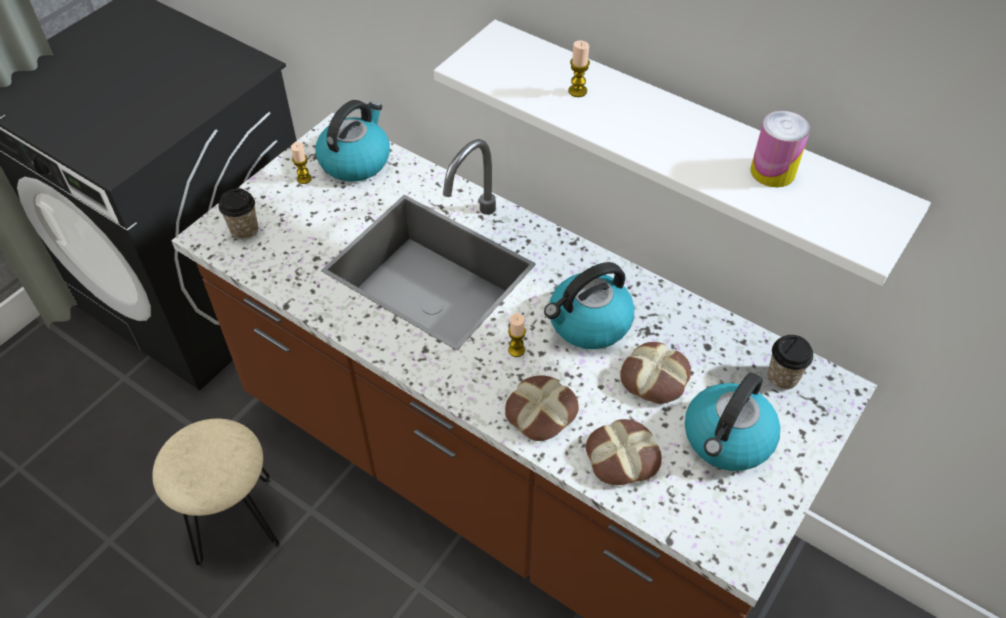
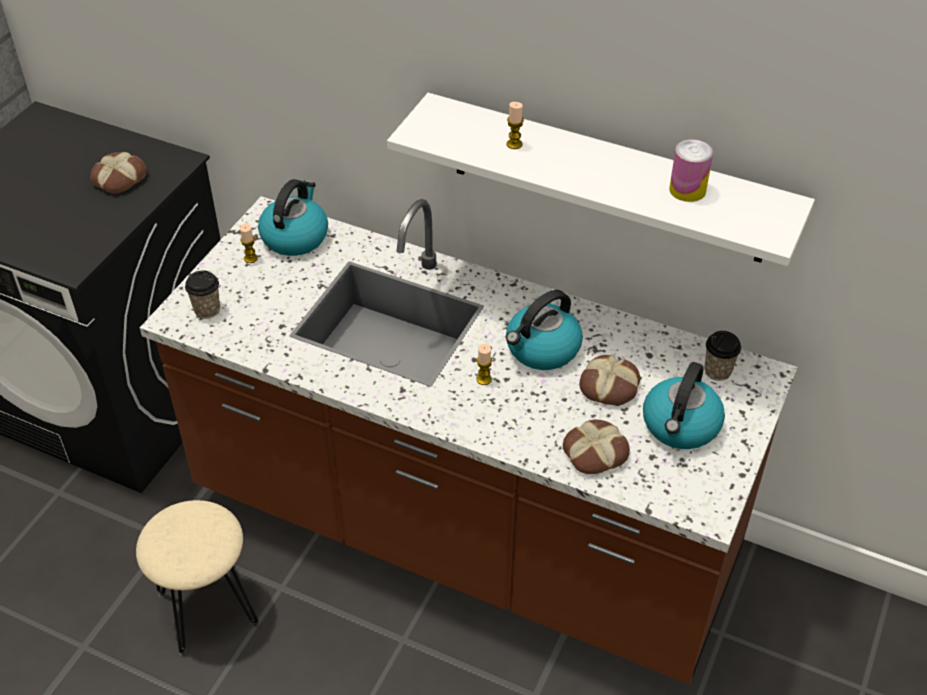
camera: 10 degrees left, 5 degrees down
(540, 411) = (516, 426): bread -> bread (119, 178)

